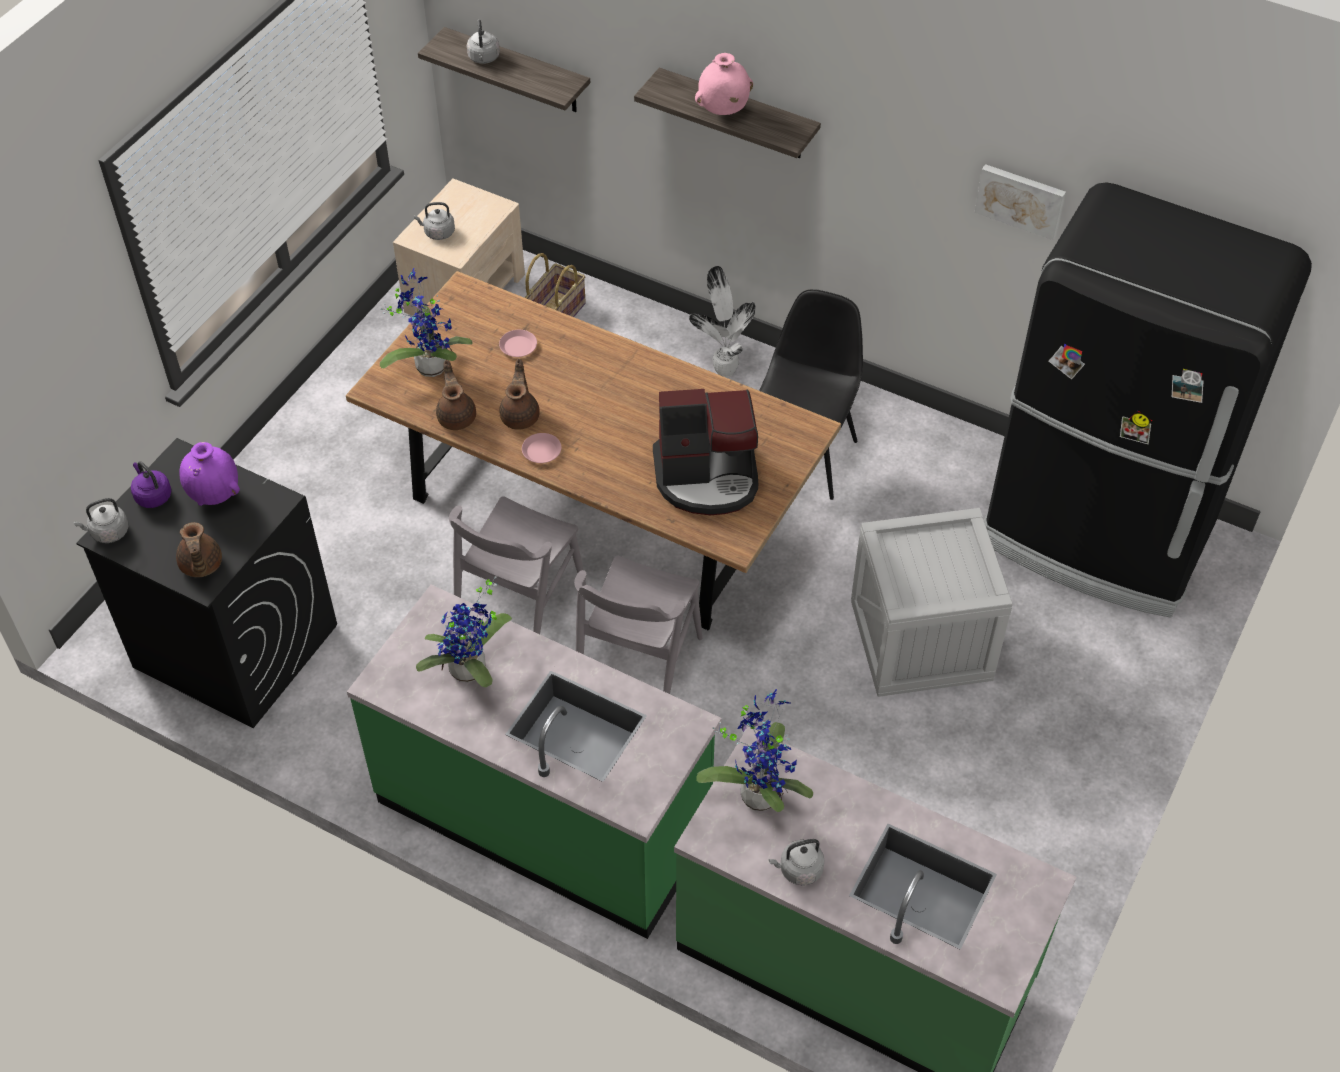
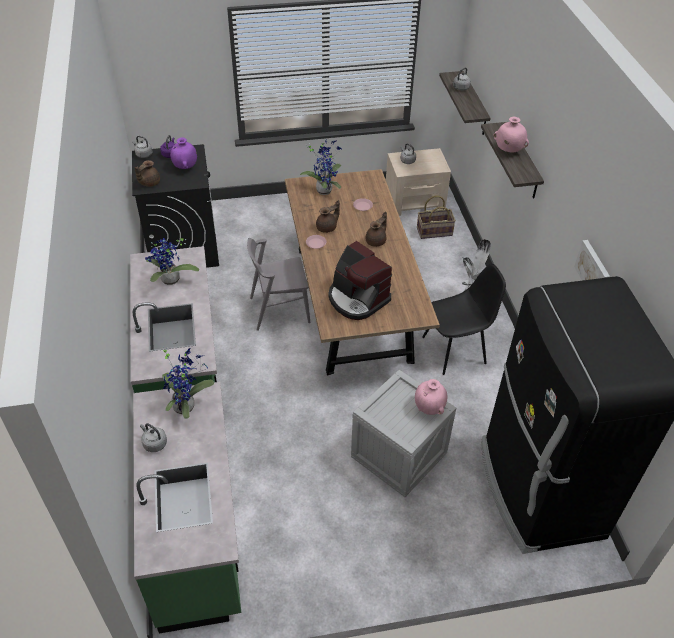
camera: 50 degrees right, 5 degrees down
(457, 416) = (307, 211): brown teapot -> brown teapot (376, 241)
(638, 665) = (286, 363): grey chair -> none
(953, 537) = (429, 408): none -> pink vase

